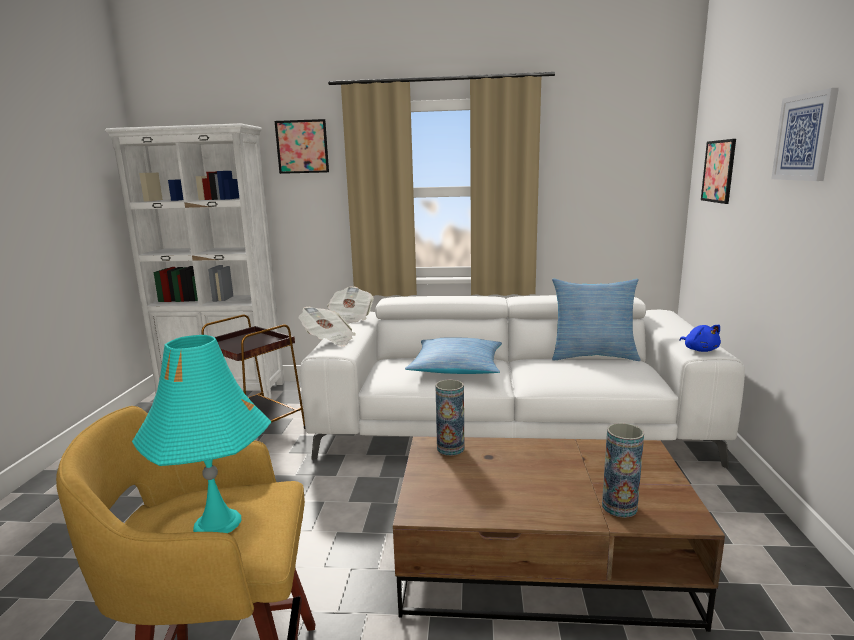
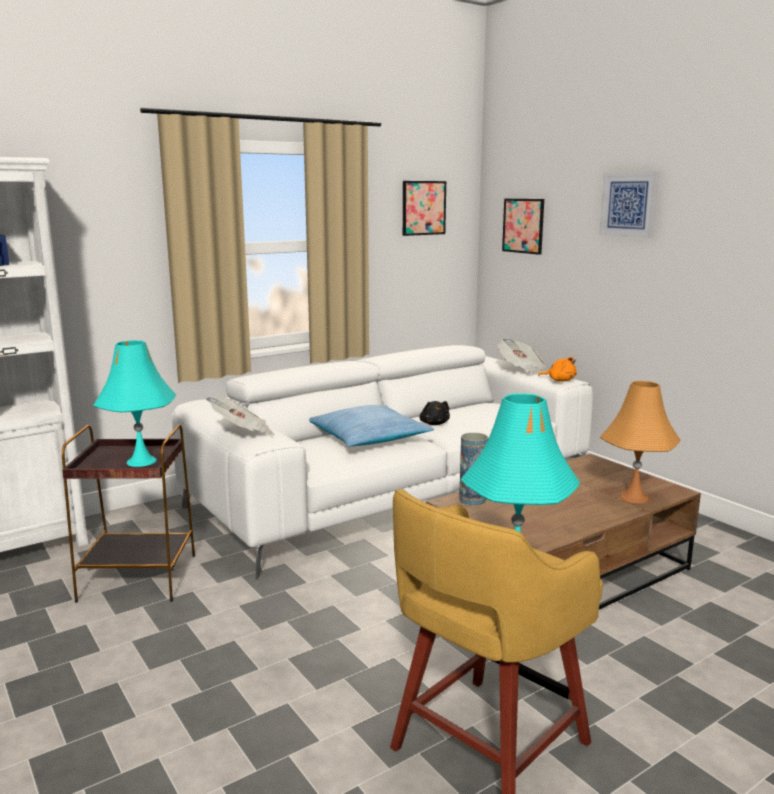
camera: 40 degrees left, 0 degrees up
(250, 346) = (141, 461): none -> turquoise table lamp
(302, 146) = (93, 190): picture -> picture (423, 208)
(350, 318) = (208, 409): newspaper -> newspaper (521, 369)
(535, 368) = (434, 423): none -> black plush toy
(592, 356) = (458, 405): pillow -> none
(619, 507) = (634, 497): vase -> orange table lamp
(700, 350) = (559, 380): blue plush toy -> orange plush toy

